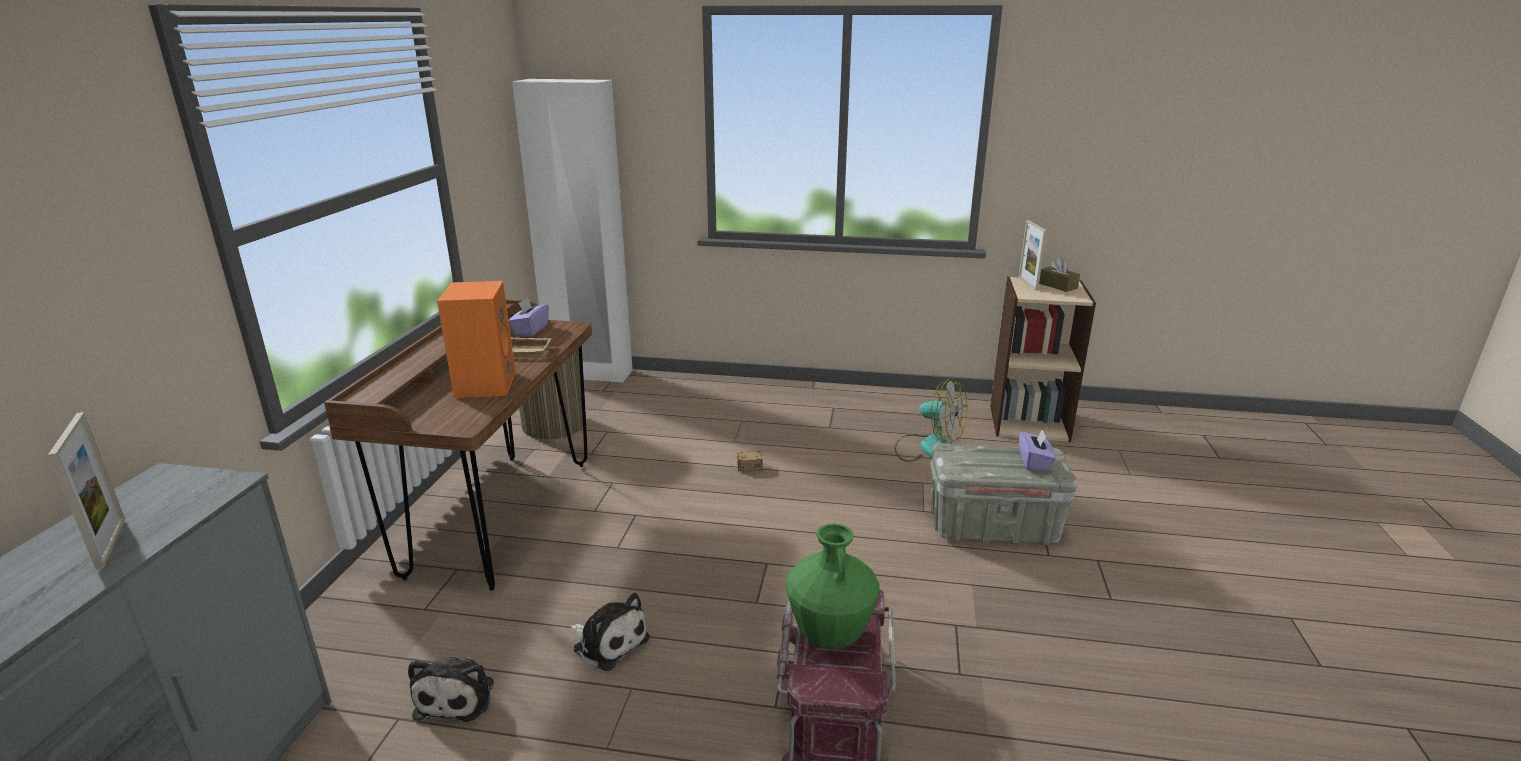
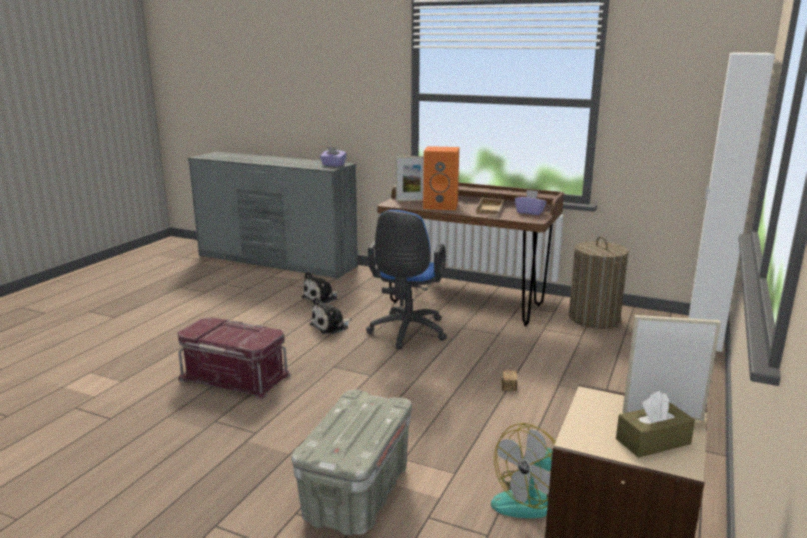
camera: 105 degrees right, 5 degrees down
(111, 543) = (302, 164): picture frame -> picture frame (411, 200)
(457, 696) = (321, 298): plush toy -> plush toy turned 60 degrees counterclockwise
(623, 555) = (407, 333): none -> blue office chair
(830, 636) = (234, 331): green vase -> none
(1034, 462) = (340, 441): purple tissue box -> purple tissue box (333, 165)

